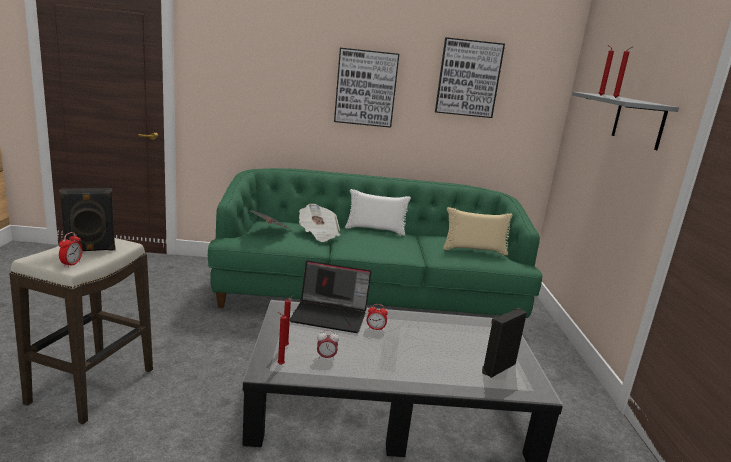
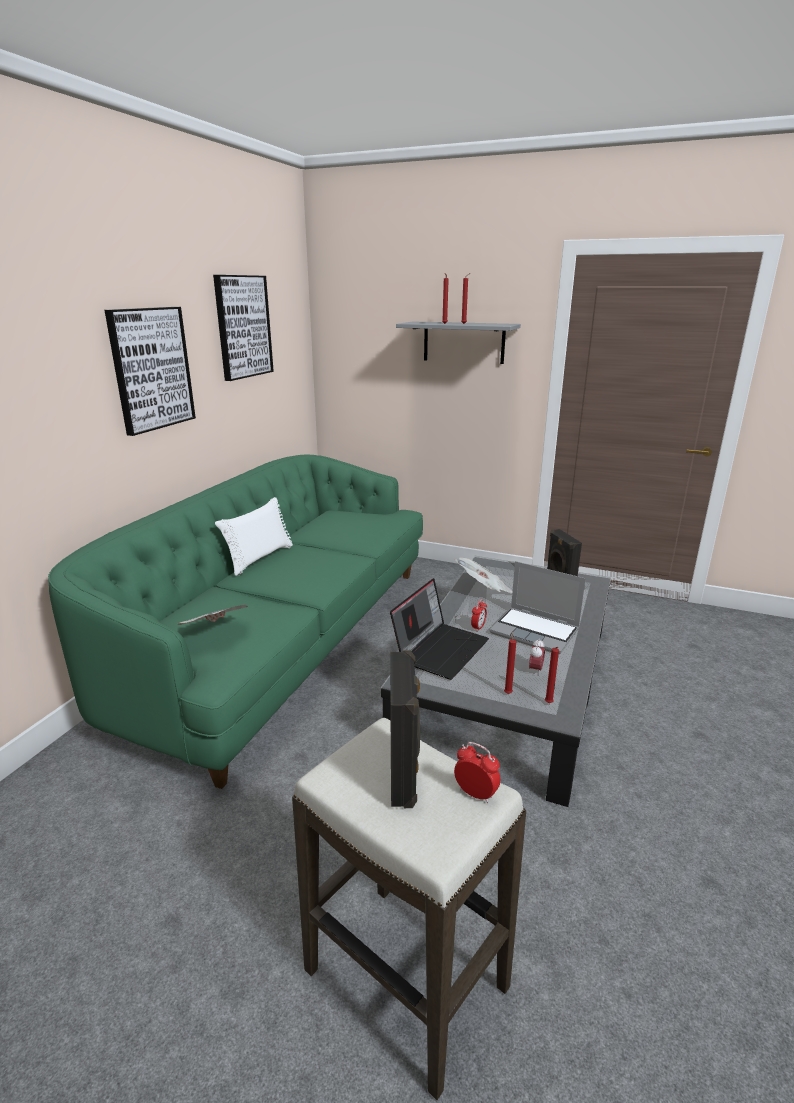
camera: 65 degrees left, 5 degrees up
(318, 234) = (246, 598): newspaper -> newspaper (483, 589)
(391, 356) = (536, 631): none -> laptop
(474, 250) = (362, 521): beige pillow -> none

